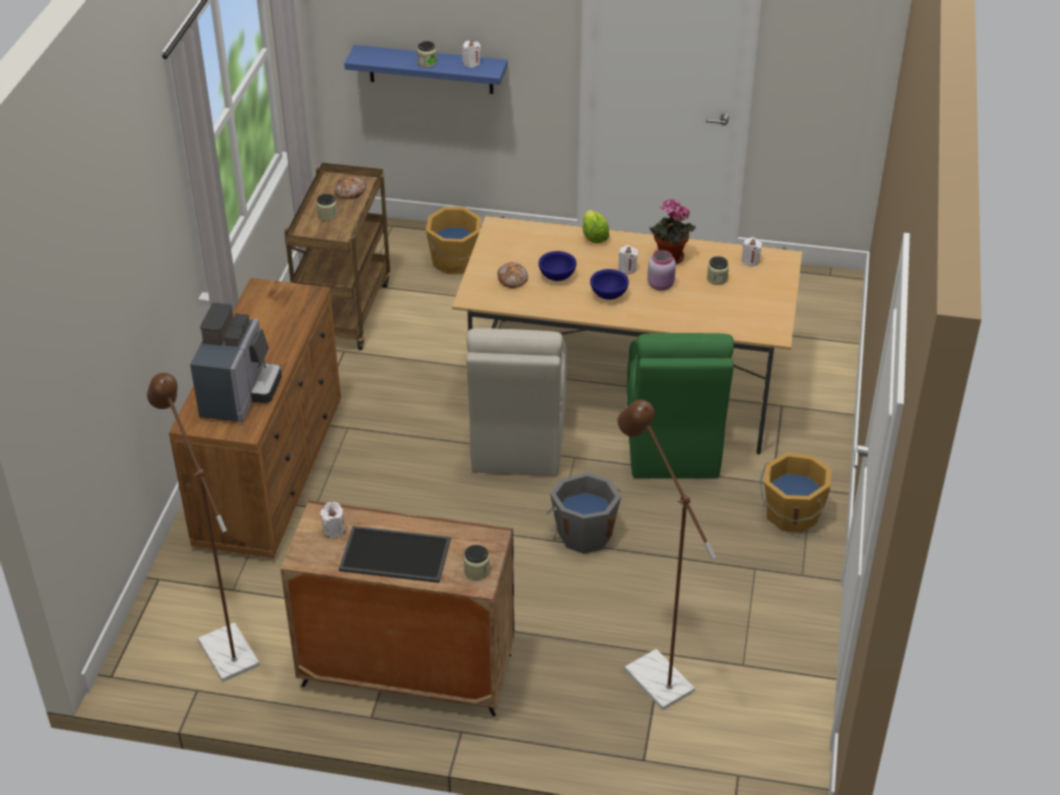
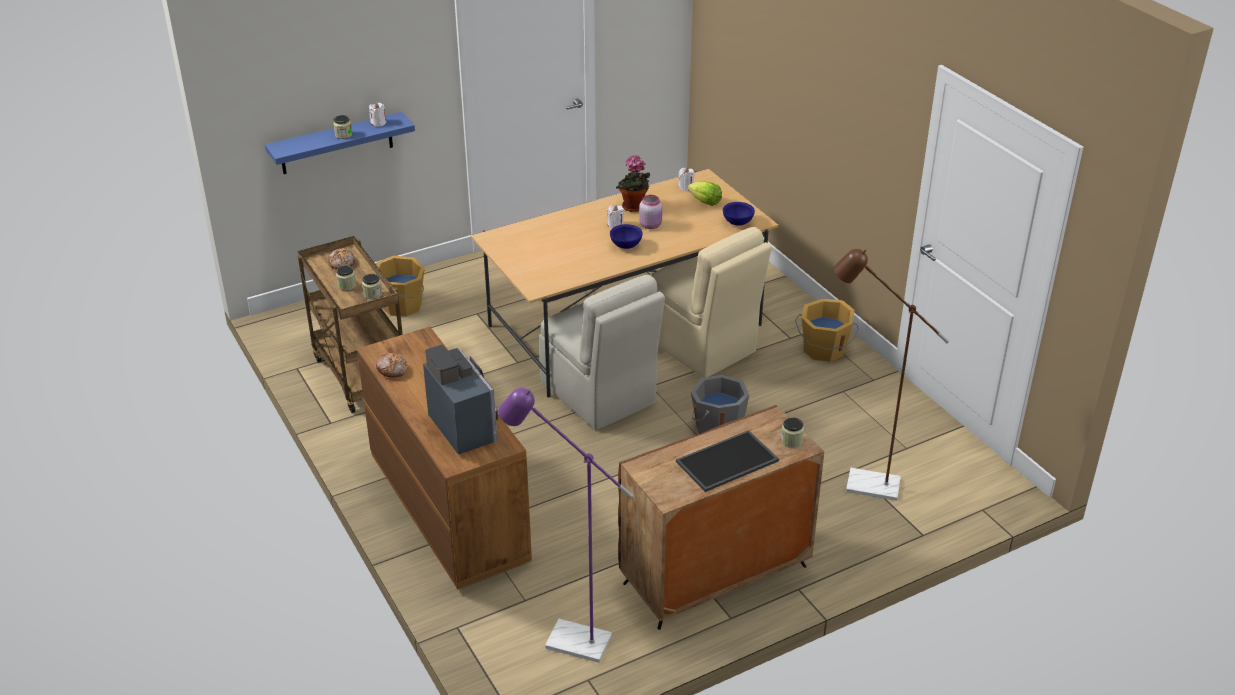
camera: 40 degrees left, 5 degrees down
(223, 645) = (567, 639): brown floor lamp -> purple floor lamp
(334, 530) = (665, 470): white candle -> none
(513, 279) = (548, 265): bread -> bread (392, 369)
(557, 277) = (576, 250): blue bowl -> blue bowl (738, 223)
(594, 236) = (565, 215): lettuce -> lettuce (705, 202)
(671, 443) = (701, 346): green chair -> beige chair
(717, 279) = (680, 206): jar -> jar (372, 294)

